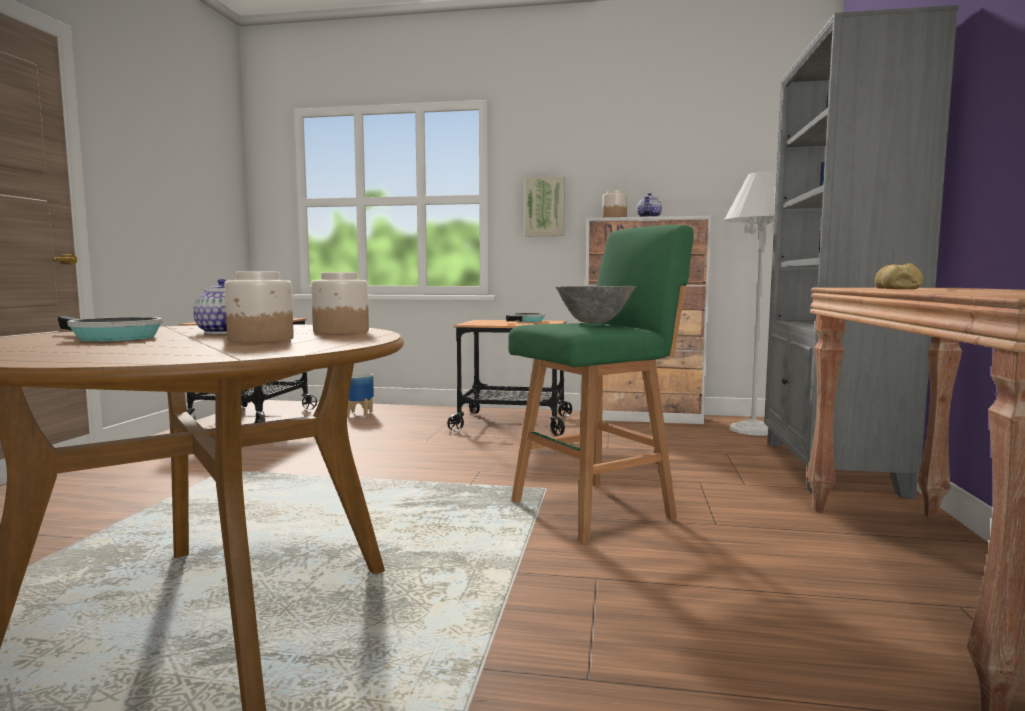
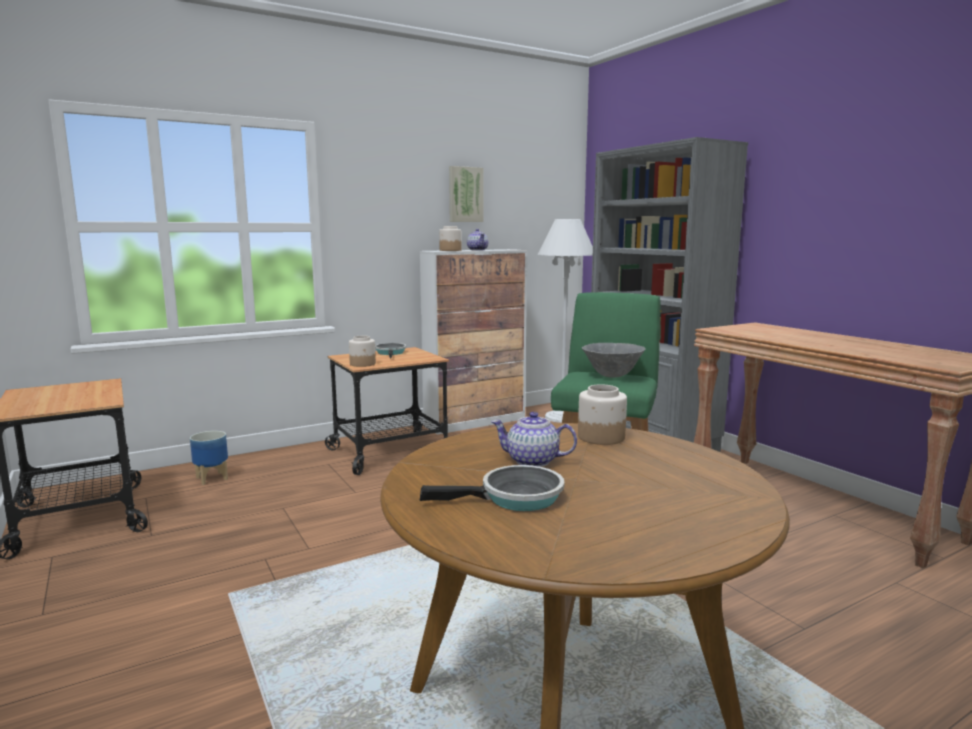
camera: 40 degrees left, 5 degrees up
(261, 340) = (632, 467): jar -> jar (363, 364)
(545, 207) = (377, 236): picture -> picture (465, 194)
(897, 288) = (775, 336): bread -> none

